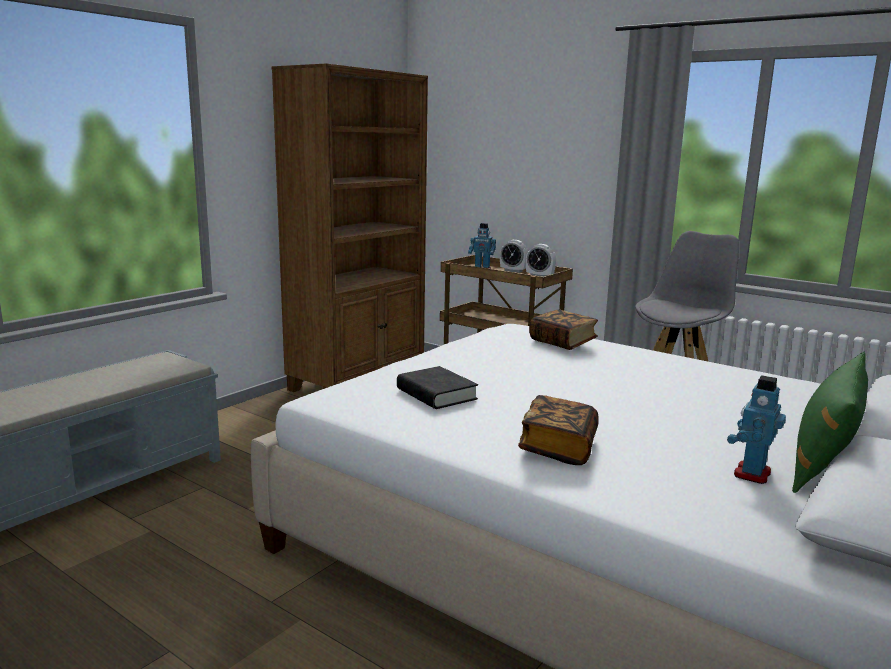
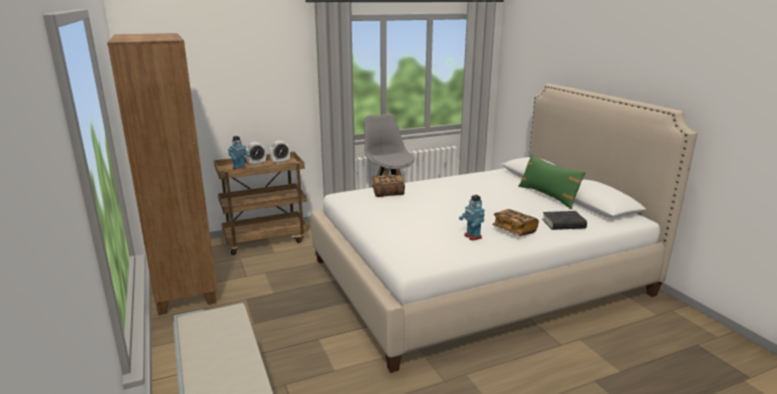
camera: 60 degrees left, 5 degrees up
(436, 394) = (432, 237): black book -> black book (563, 224)
(751, 474) = (554, 209): toy robot -> toy robot (472, 236)

